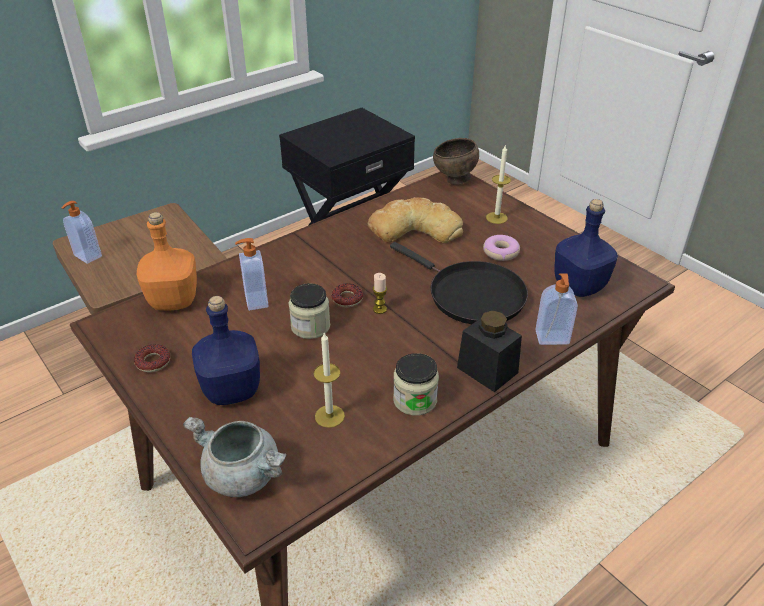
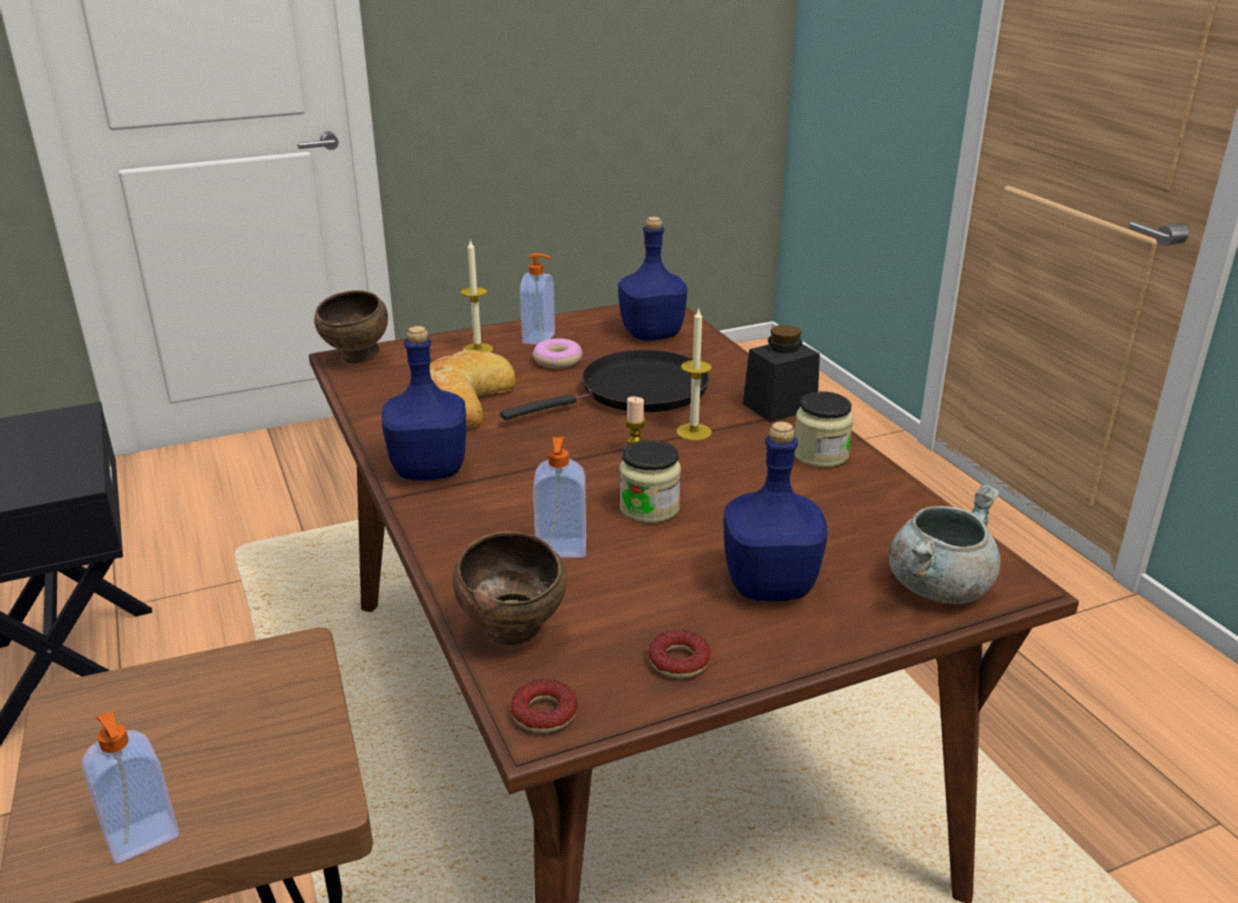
camera: 75 degrees left, 10 degrees down
(174, 301) = (515, 634): orange bottle -> brown bowl
(328, 238) = (429, 470): none -> blue bottle
(329, 416) = (838, 513): candle -> candle (694, 432)
(347, 299) = (598, 473): donut -> donut (544, 713)
(552, 338) = (737, 364): soap dispenser -> soap dispenser (540, 339)

